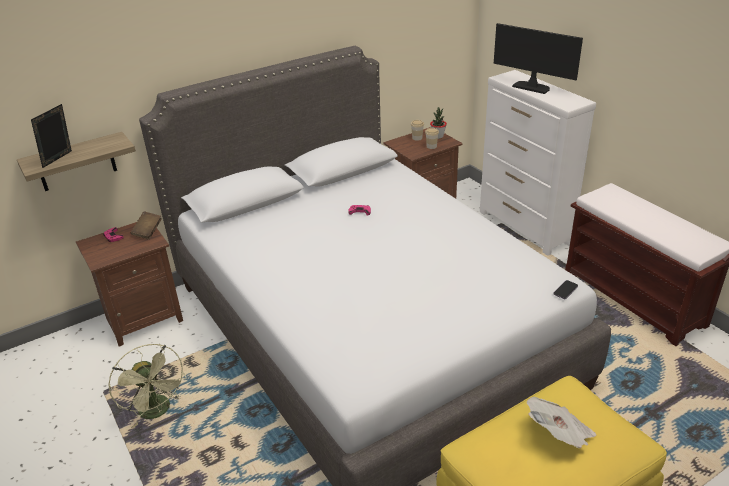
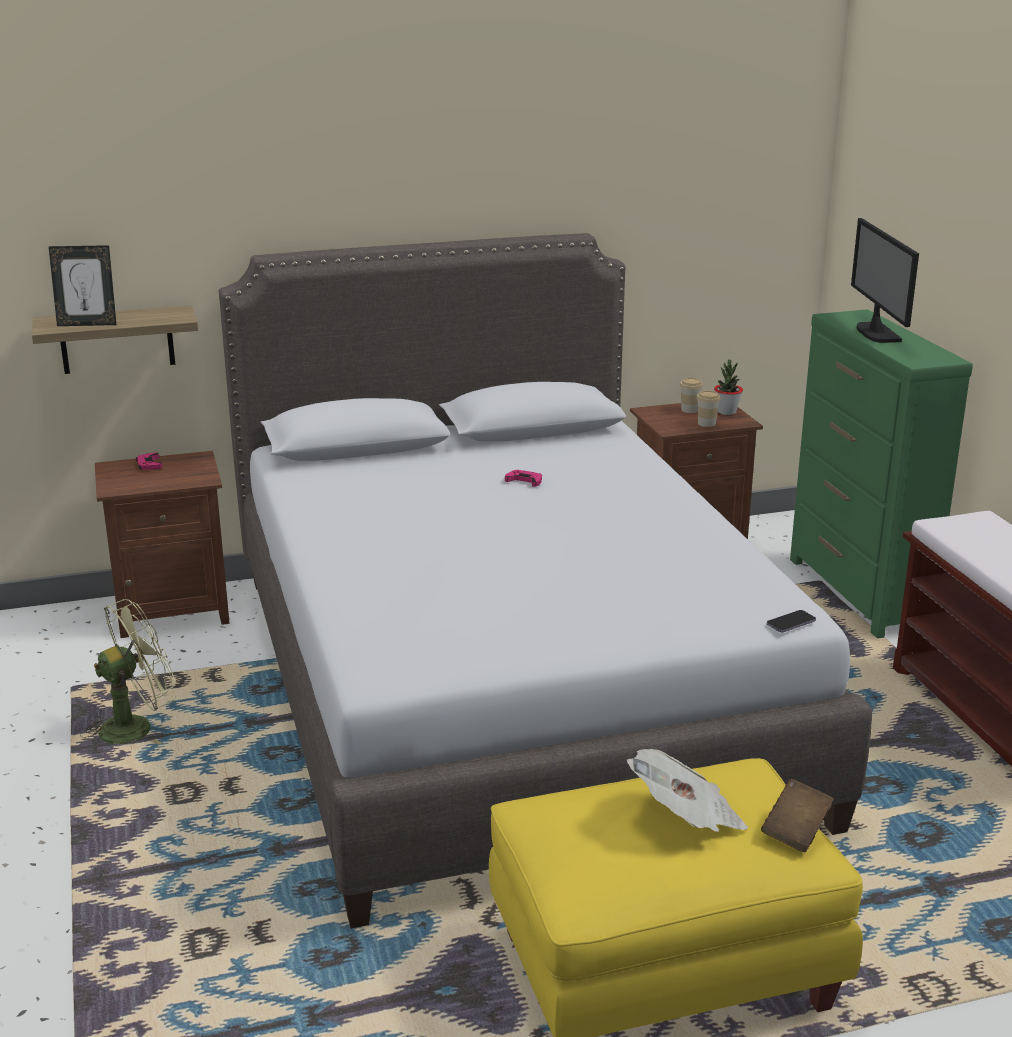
camera: 15 degrees right, 10 degrees down
(59, 160) = (87, 324): picture frame -> picture frame turned 135 degrees counterclockwise
(148, 231) = (201, 466): brown book -> brown book (796, 830)
(158, 411) = (136, 726): green fan -> green fan turned 105 degrees counterclockwise
(524, 228) = (858, 594): white dresser -> green dresser
(532, 87) = (876, 333): monitor -> monitor turned 150 degrees counterclockwise

